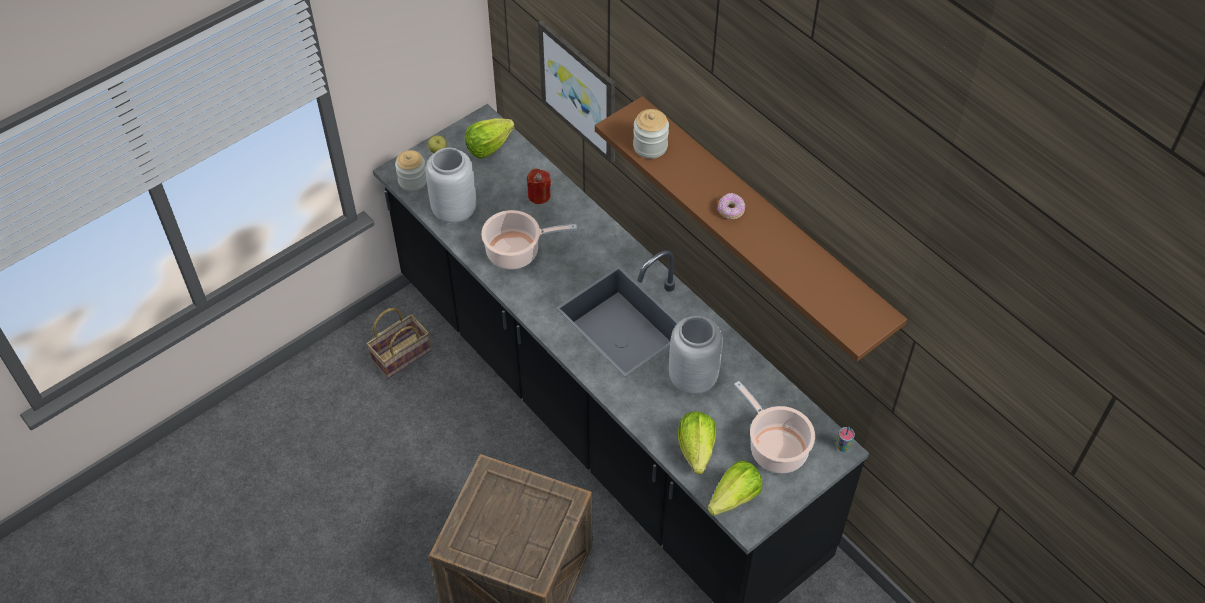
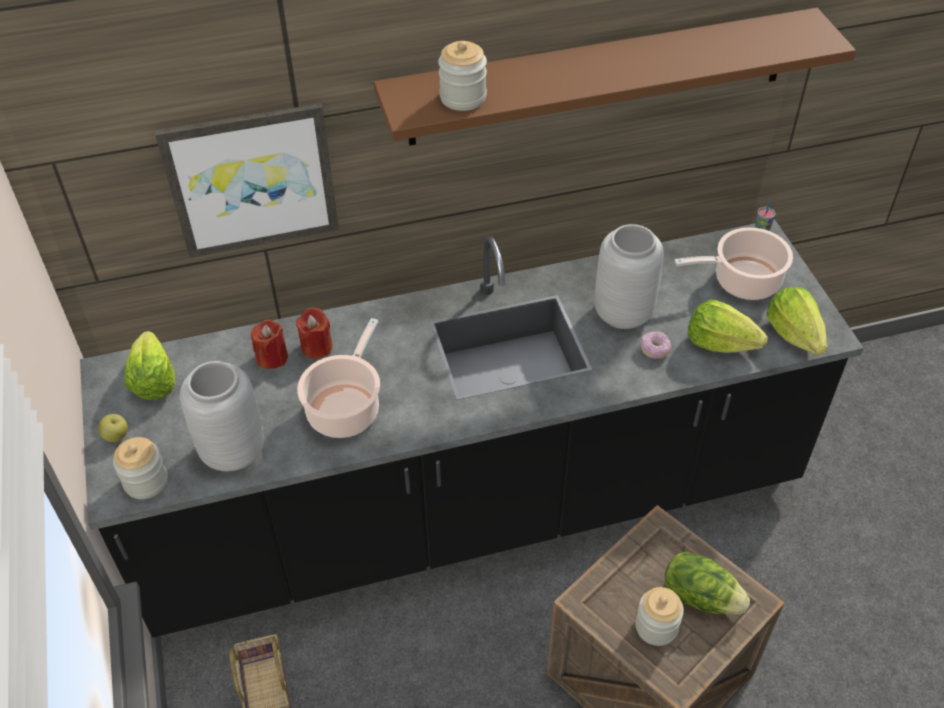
camera: 65 degrees left, 5 degrees down
(487, 521) = (656, 627): none -> jar
(527, 543) = (700, 596): none -> lettuce
(560, 214) = (316, 347): none -> red candle
(730, 210) = (604, 69): donut -> donut (654, 350)

